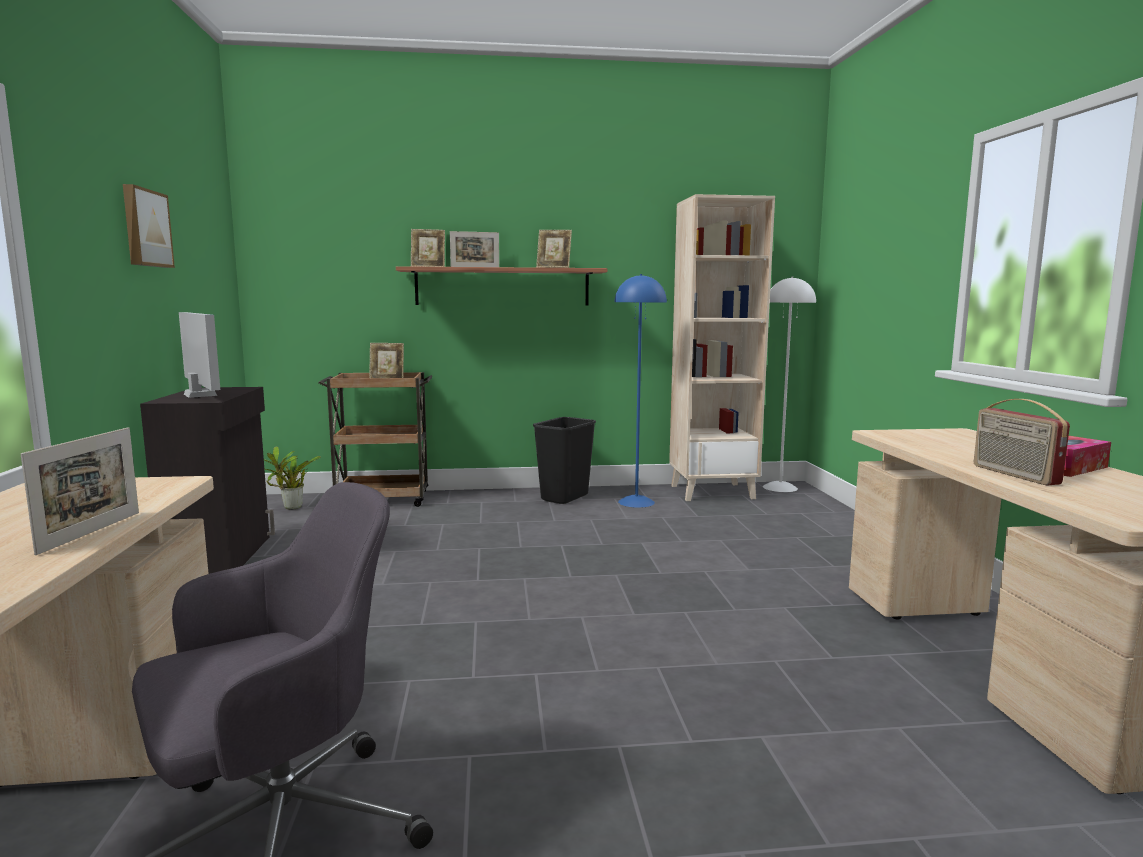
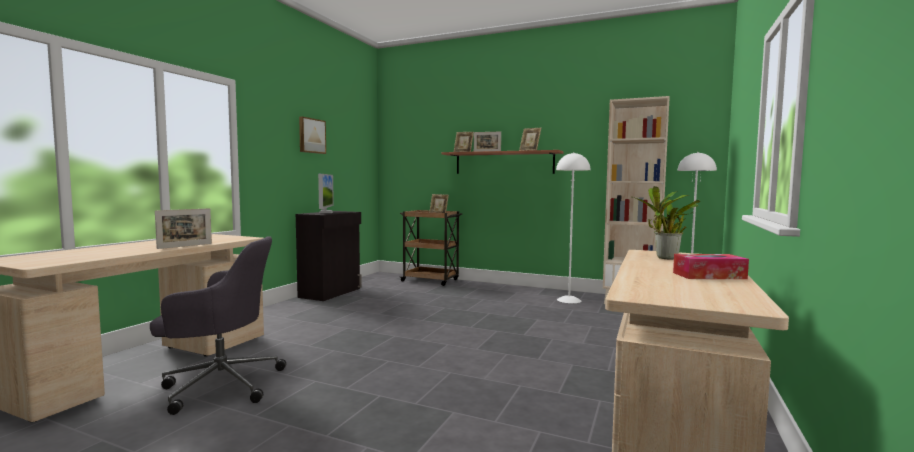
camera: 30 degrees right, 5 degrees down
(290, 508) = (385, 278): potted plant -> potted plant (665, 258)
(565, 498) = (528, 292): black trash can -> none
(636, 502) = (568, 300): blue floor lamp -> white floor lamp
(1013, 475) = (647, 274): radio -> none

